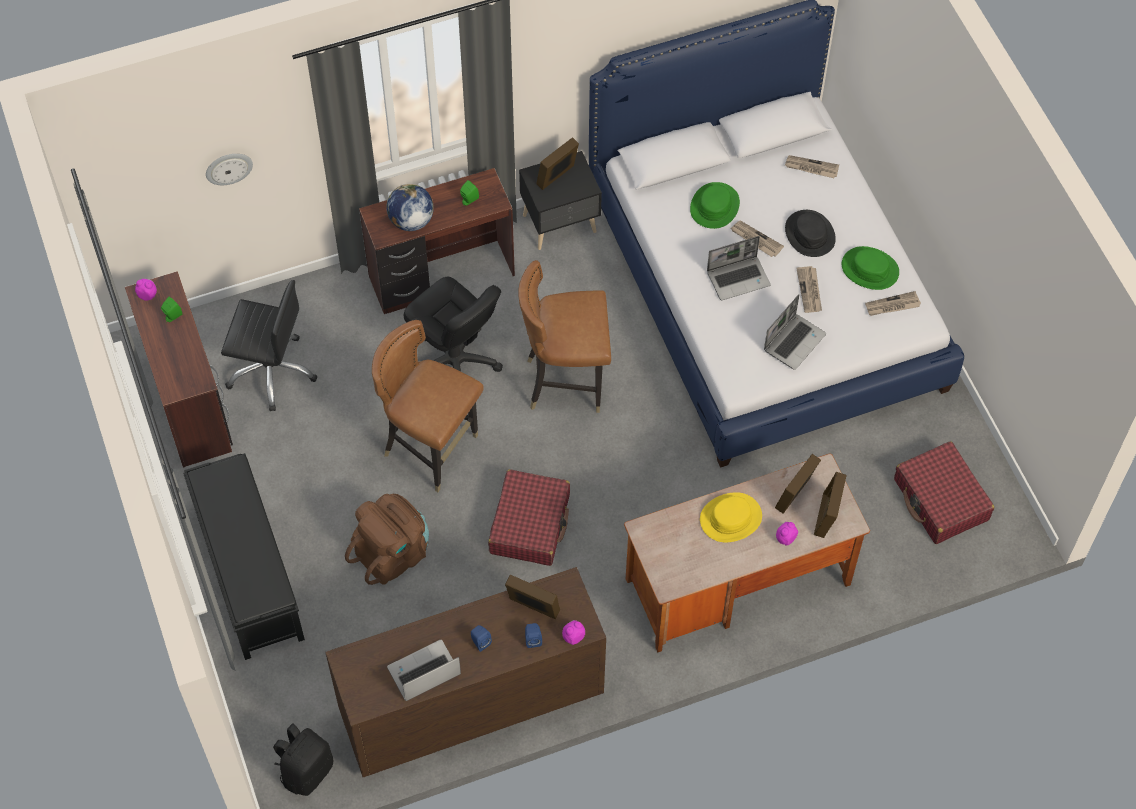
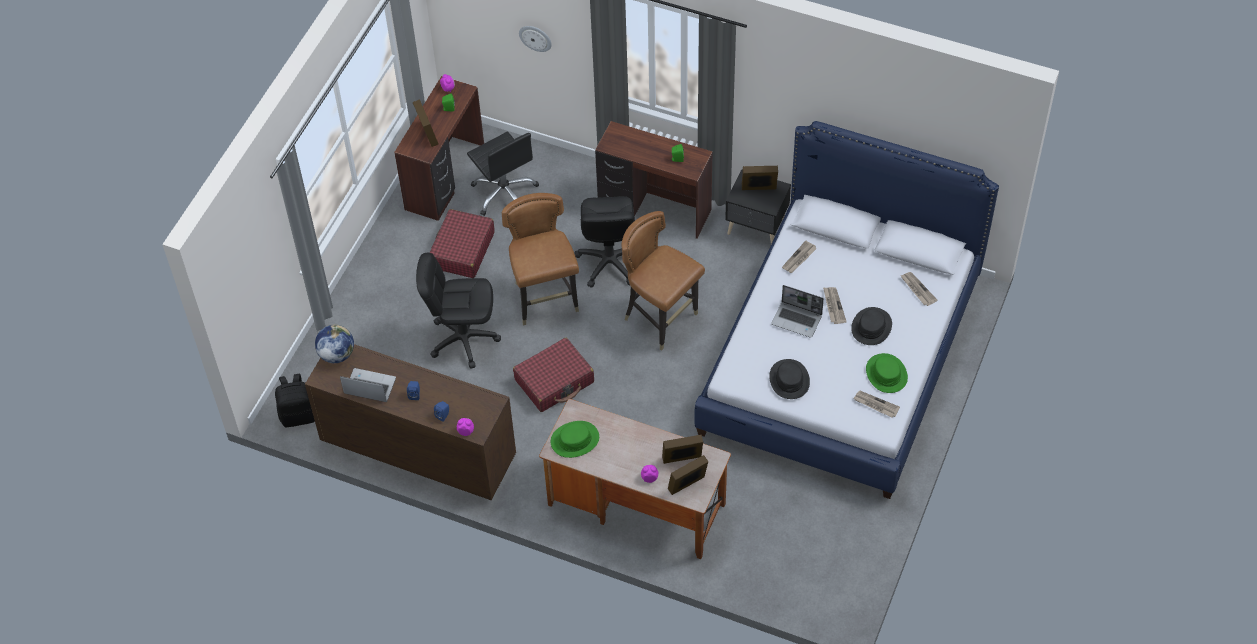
camera: 45 degrees right, 5 degrees down
(248, 571) = (380, 290): black bench -> none
(392, 553) = (463, 339): brown backpack -> black office chair
(411, 221) = (631, 148): globe -> globe (336, 354)
(533, 608) = (461, 399): picture frame -> picture frame (427, 134)
(714, 206) = (830, 269): green hat -> green hat (574, 439)
(730, 518) = (630, 443): yellow hat -> none
(794, 341) = (789, 380): laptop -> black hat
(810, 291) = (833, 359): newspaper -> newspaper (799, 258)
(940, 500) = (812, 556): red suitcase -> red suitcase (462, 250)

